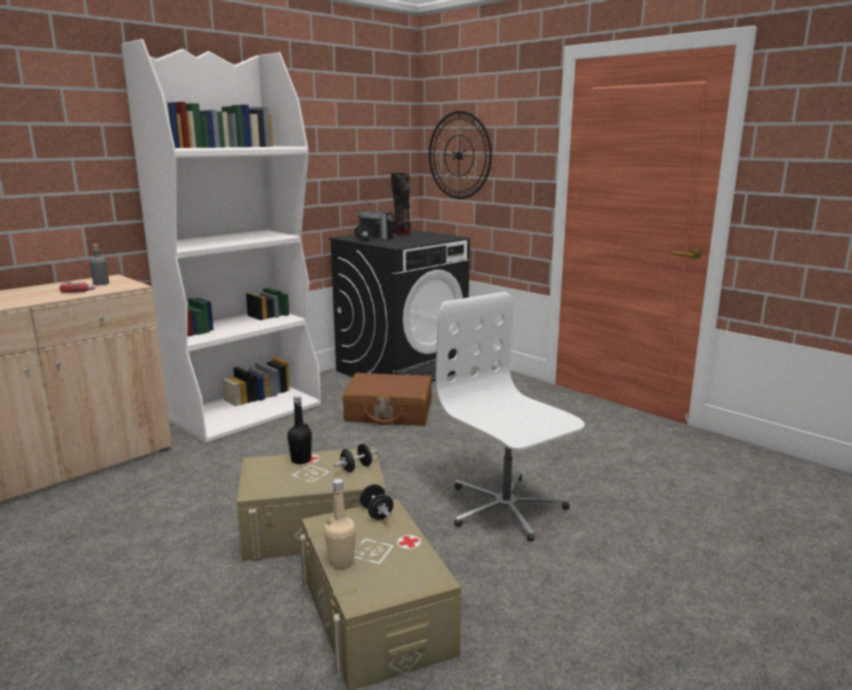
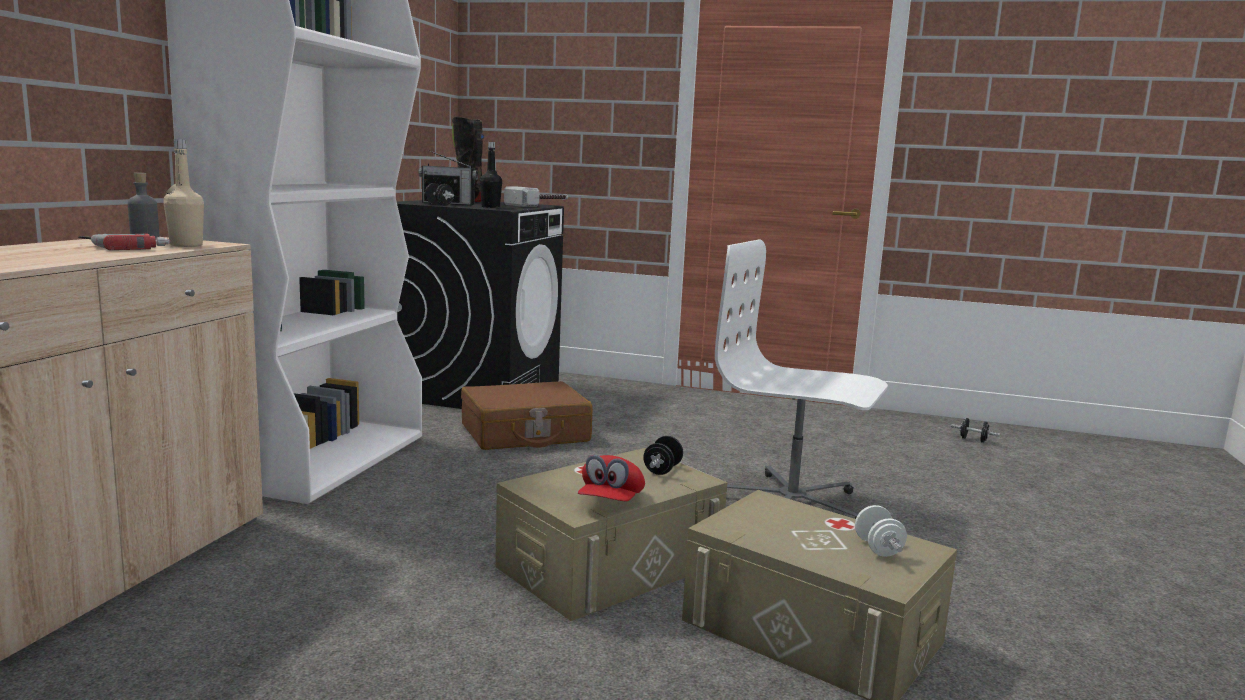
camera: 30 degrees left, 5 degrees down
(285, 487) = (611, 502): none -> red cap
(301, 460) = (580, 473): black bottle -> black bottle (490, 207)
(341, 561) = (806, 556): beige bottle -> beige bottle (186, 245)
(376, 513) = (762, 506): black dumbbell -> black dumbbell (973, 440)
(400, 569) = (878, 548): none -> white dumbbell
(446, 238) = (540, 205): none -> hammer
(459, 155) = (528, 103): wall clock -> none

